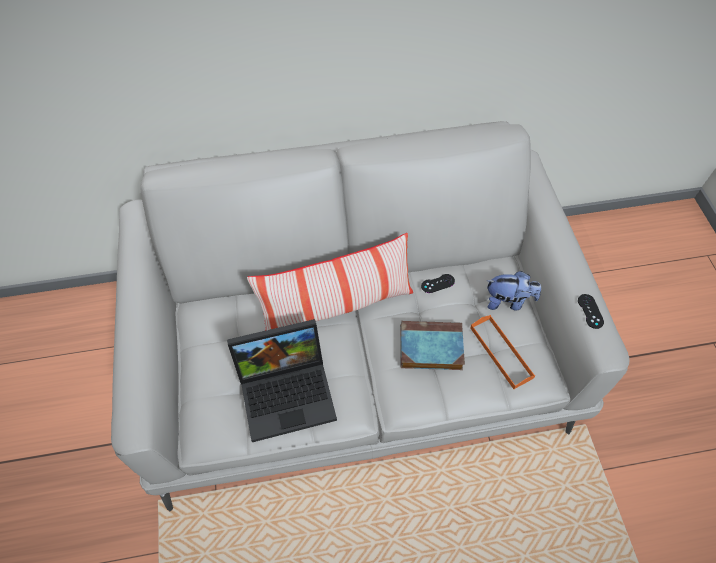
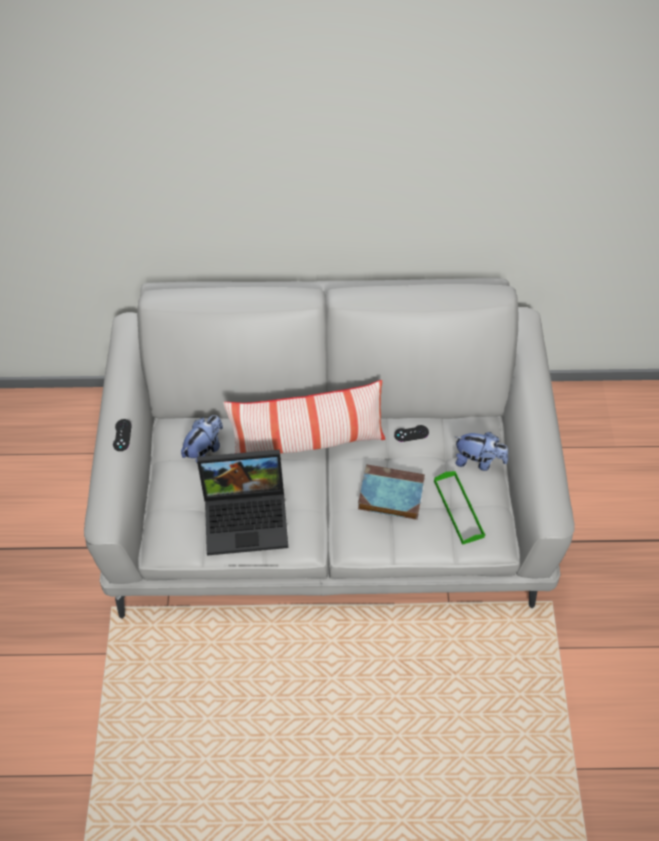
camera: 10 degrees right, 0 degrees up
(233, 329) = (205, 450): none -> plush toy
(501, 352) = (458, 509): orange tray -> green tray
(590, 311) = (545, 479): black game controller -> black game controller (122, 435)

